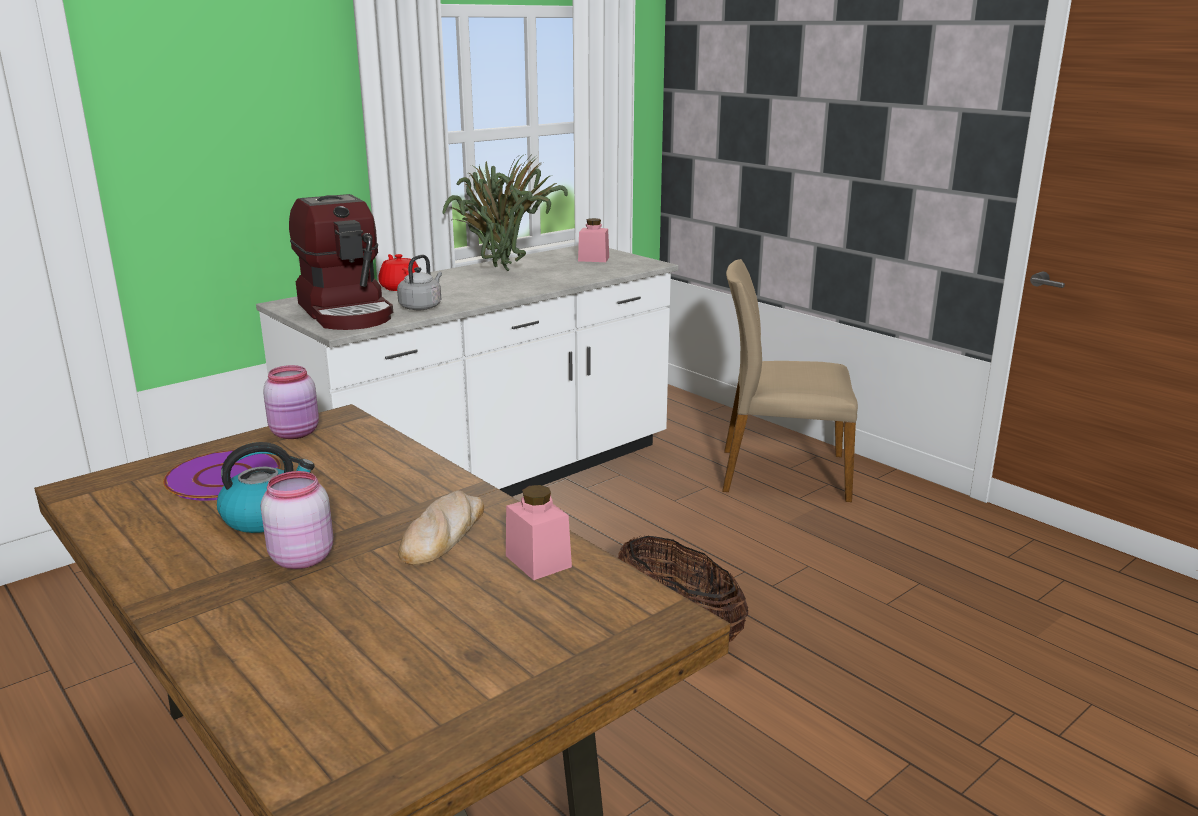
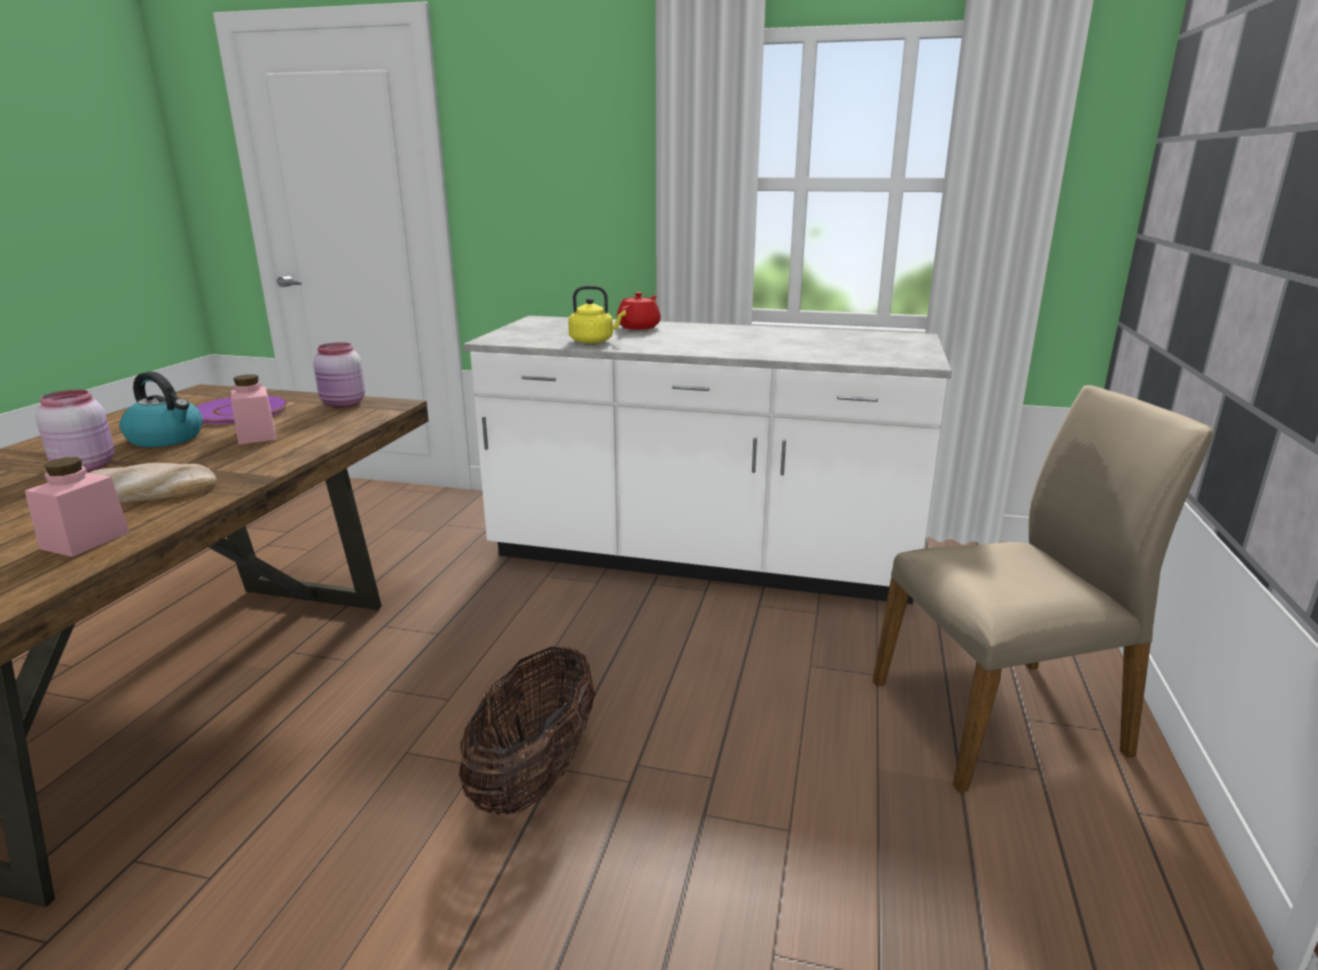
camera: 55 degrees right, 0 degrees up
(347, 312) = (542, 332): coffee machine -> none
(422, 307) = (594, 341): grey kettle -> yellow kettle
(503, 272) = (753, 336): potted plant -> none
(593, 259) = (879, 345): pink jar -> pink jar (257, 435)
(782, 473) = (1000, 717): beige chair -> beige chair turned 105 degrees clockwise

